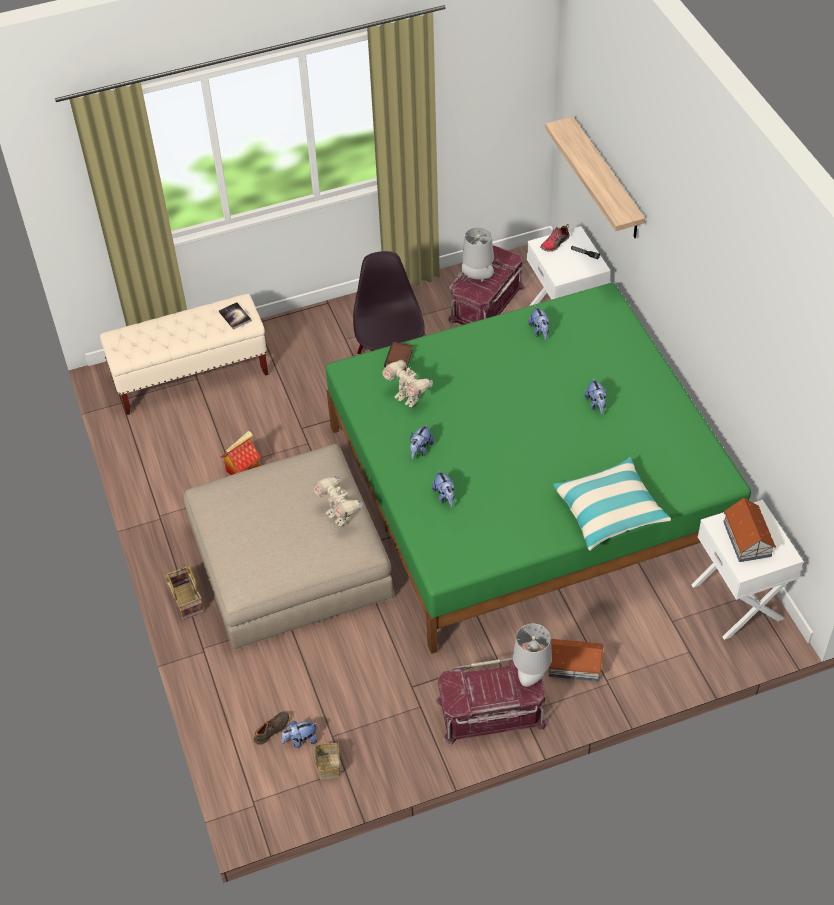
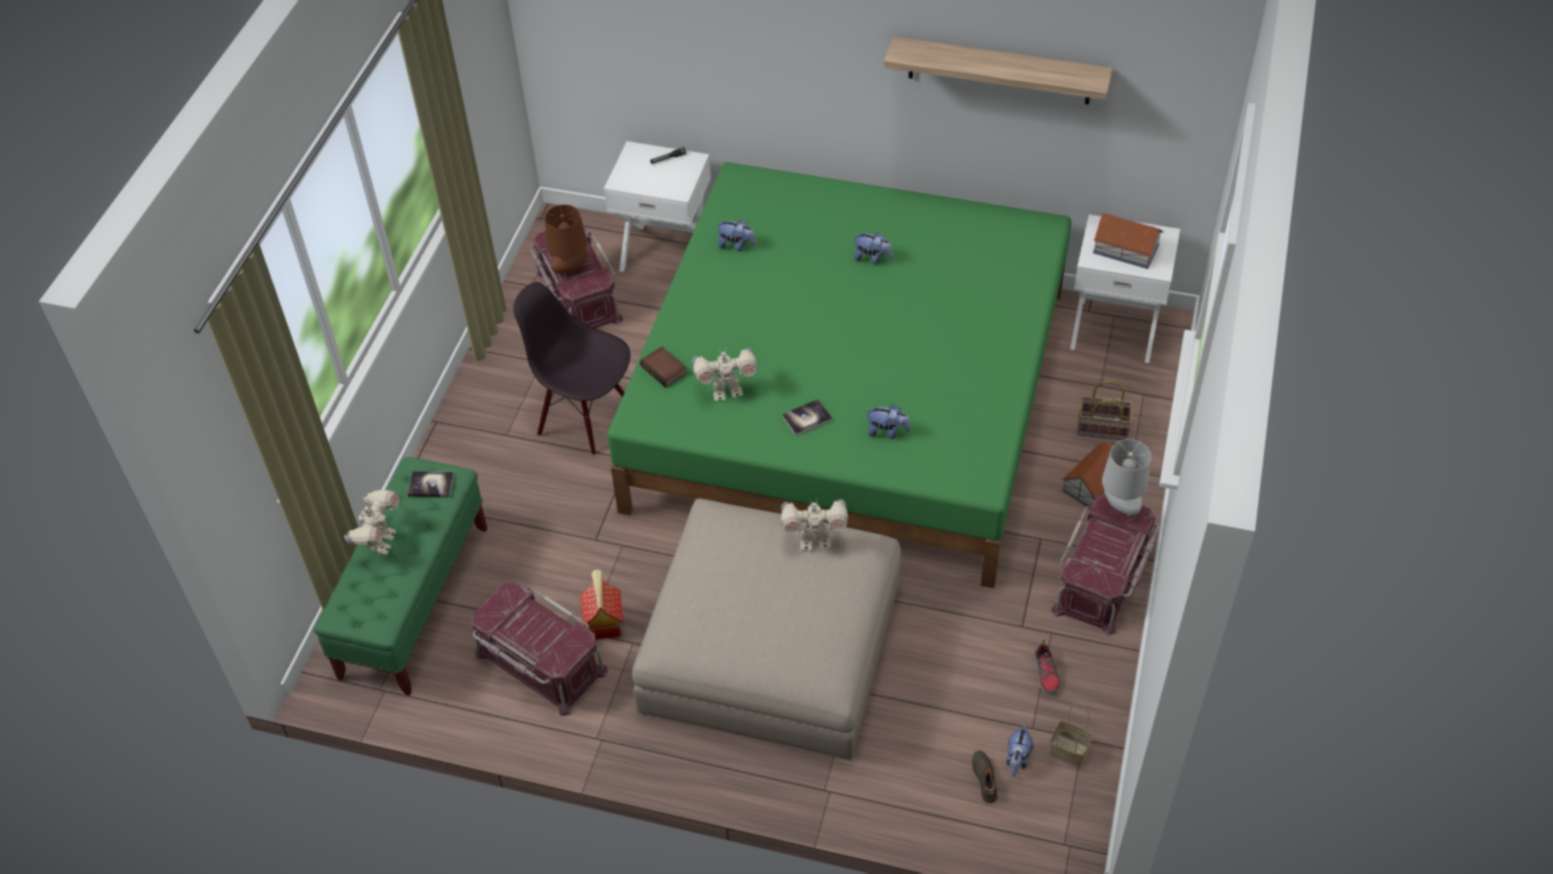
camera: 55 degrees left, 0 degrees up
(177, 321) = (381, 542): none -> toy robot
(185, 600) = (742, 773): basket -> basket (1101, 429)
(191, 376) = (415, 601): beige bench -> green bench
(191, 458) = (539, 663): none -> red storage box
(420, 450) = (807, 418): plush toy -> book
(478, 278) = (571, 269): grey table lamp -> brown table lamp
(555, 243) = (630, 171): shoe -> shoe (1046, 673)
(606, 179) = (661, 58): shelf -> shelf (999, 71)
(609, 511) = (1013, 322): pillow -> none

